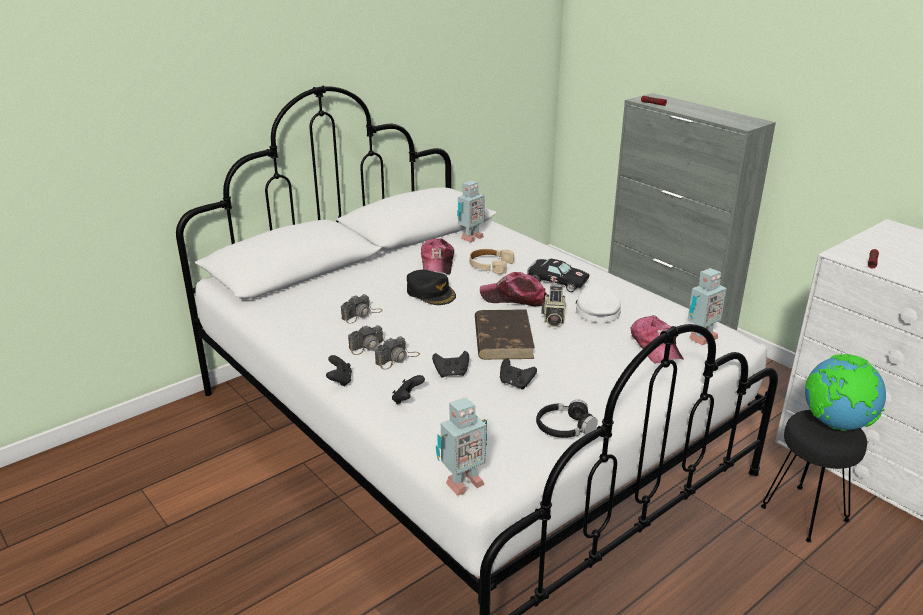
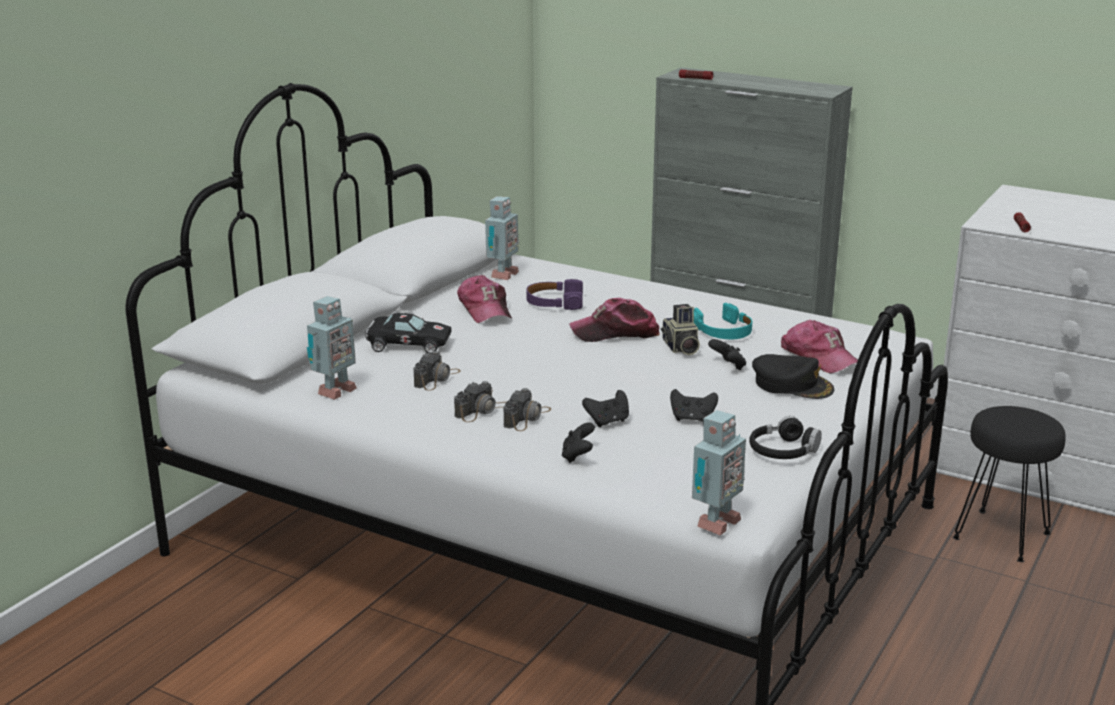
camera: 20 degrees left, 5 degrees down
(340, 380) = (475, 452): black game controller -> black game controller (728, 366)
(431, 292) = (505, 342): black cap -> black cap (792, 384)
(490, 265) = (554, 302): beige headphones -> purple headphones
(503, 338) = (638, 376): brown book -> none
(555, 282) = (650, 309): black toy car -> black toy car (405, 344)
(596, 310) = (723, 331): white cap -> turquoise headphones
(700, 338) = (860, 341): toy robot -> toy robot (334, 391)
(835, 424) = (1025, 416): globe -> none

